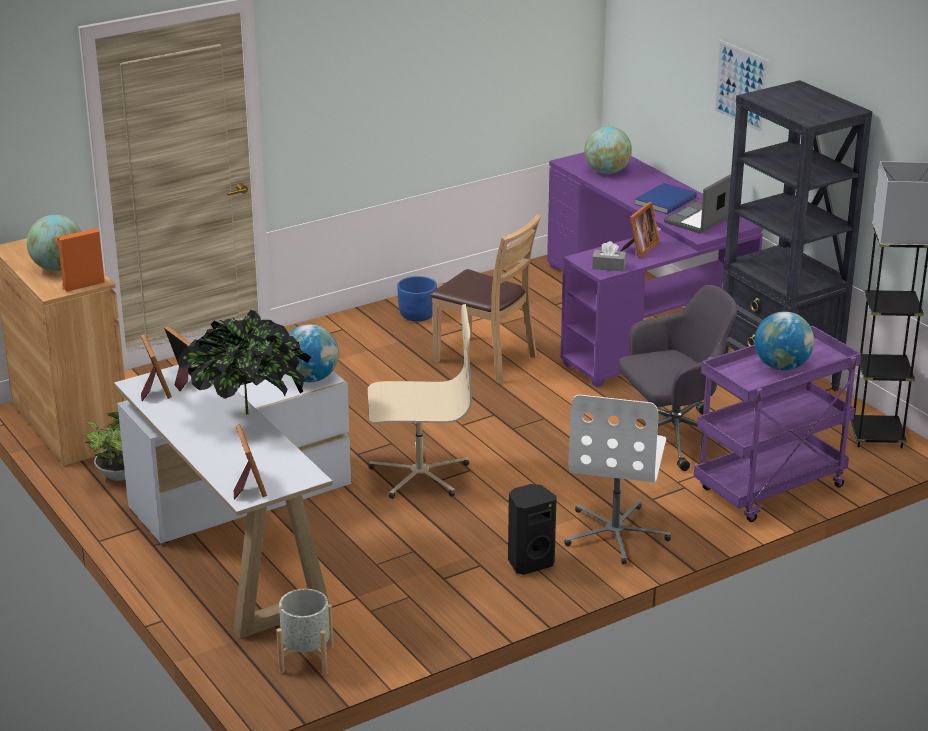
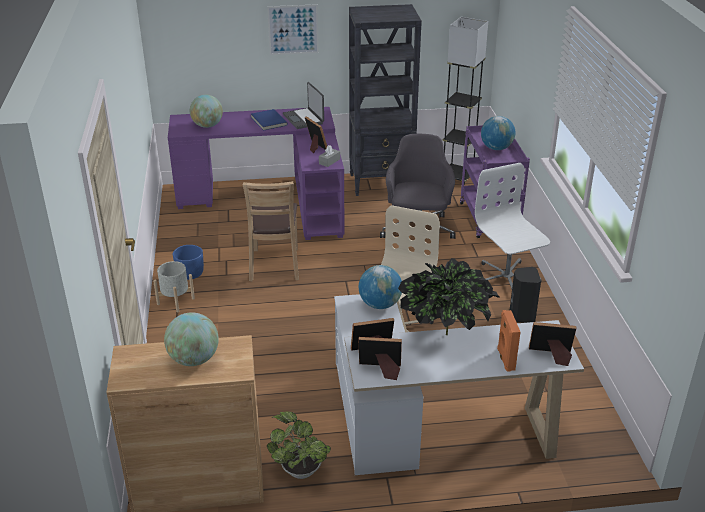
camera: 65 degrees left, 5 degrees up
(83, 285) = (240, 352): orange speaker -> orange speaker (505, 359)
(306, 659) = (591, 432): grey planter -> grey planter (176, 301)
(485, 360) = (275, 265): brown chair -> brown chair turned 120 degrees clockwise
(616, 533) = (506, 278): white office chair -> white office chair turned 150 degrees counterclockwise

